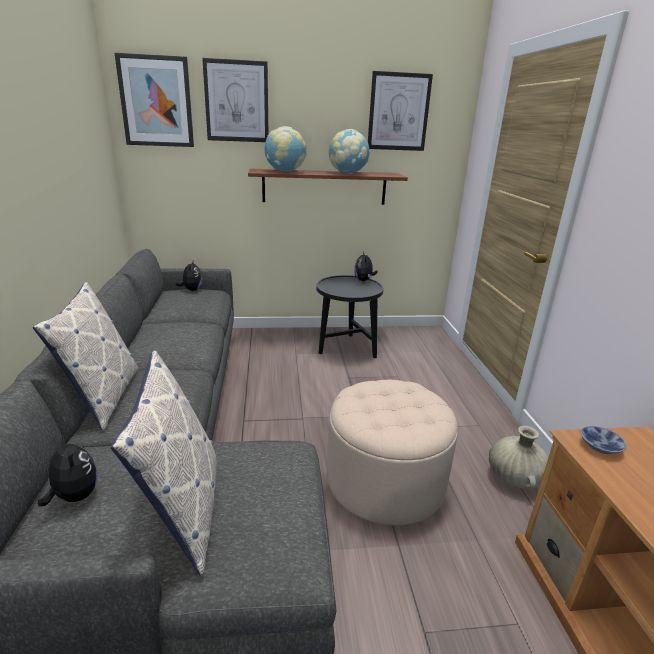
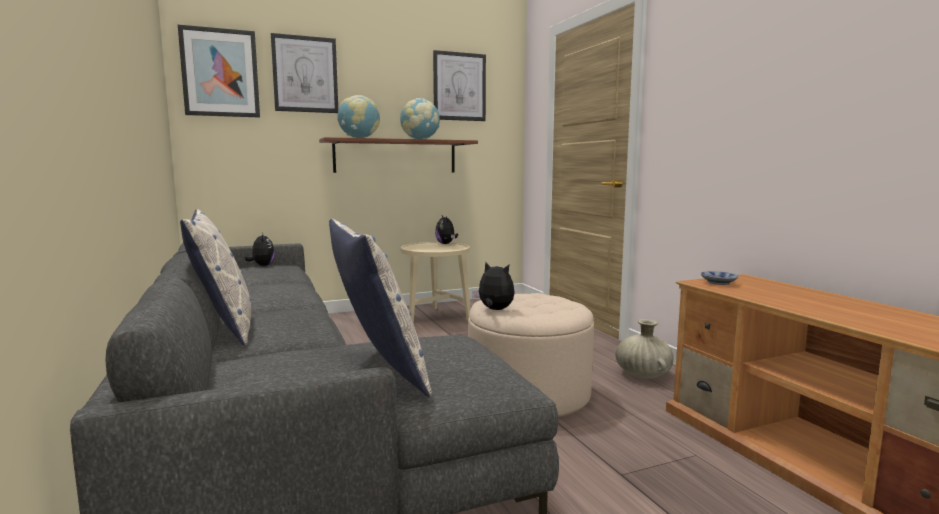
camera: 15 degrees left, 15 degrees down
(74, 496) = (252, 379): plush toy -> plush toy (494, 310)
(346, 349) = (436, 317): black side table -> beige side table

